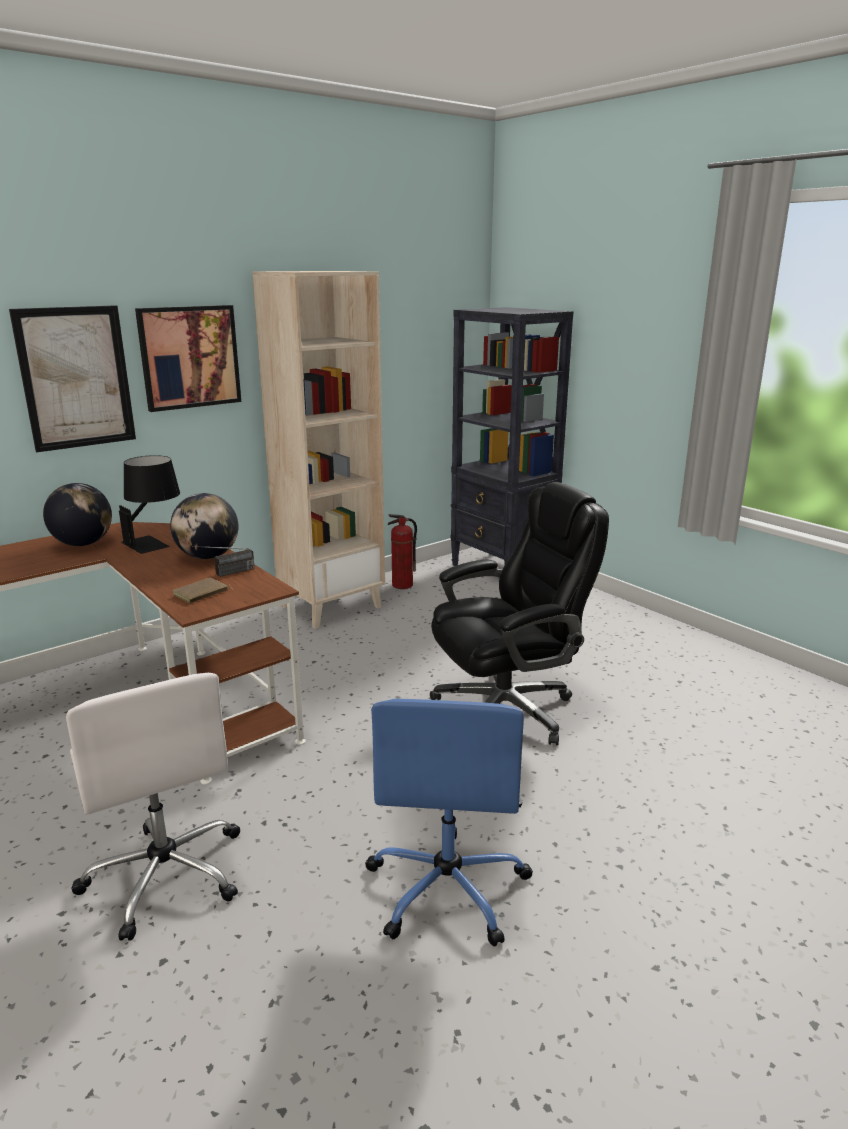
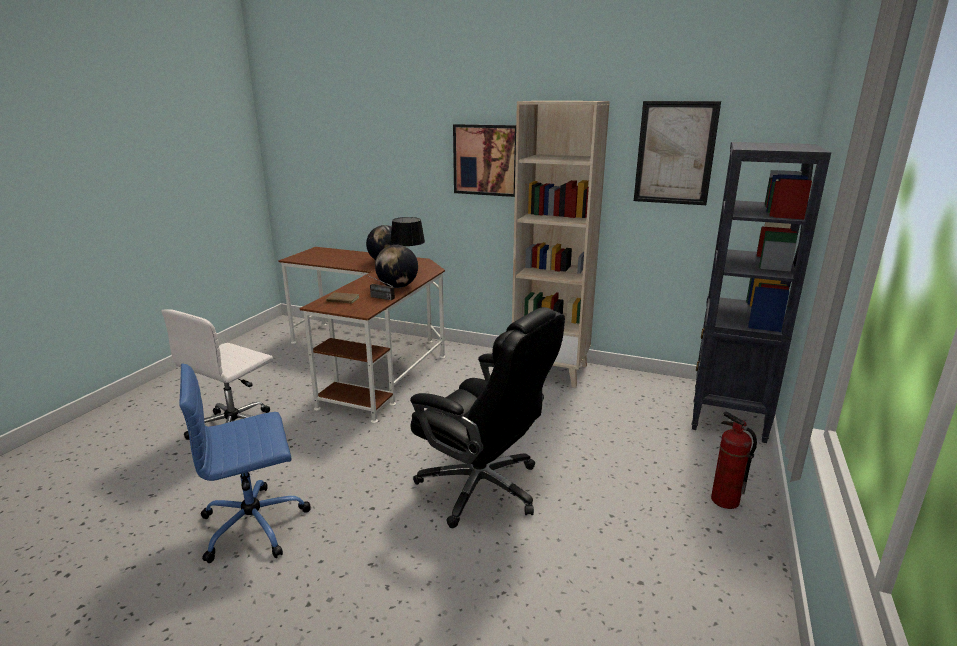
camera: 60 degrees right, 0 degrees up
(76, 378) = (417, 165): picture -> picture (675, 153)
(402, 585) = (623, 383): fire extinguisher -> fire extinguisher (724, 500)

